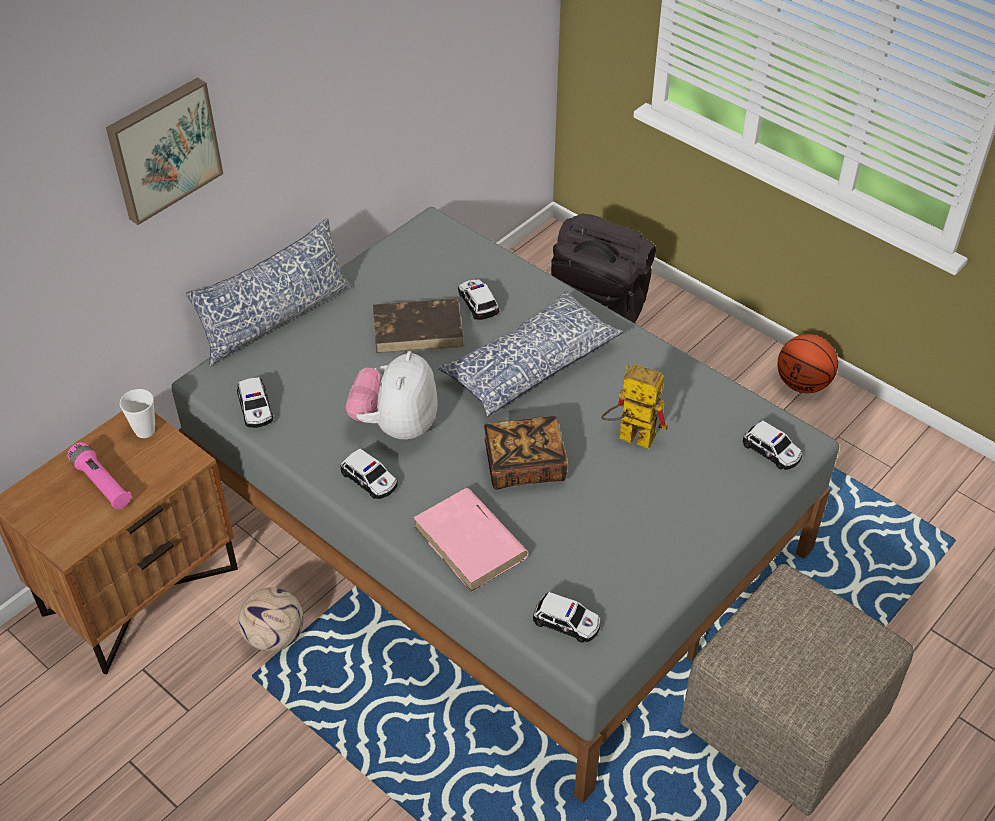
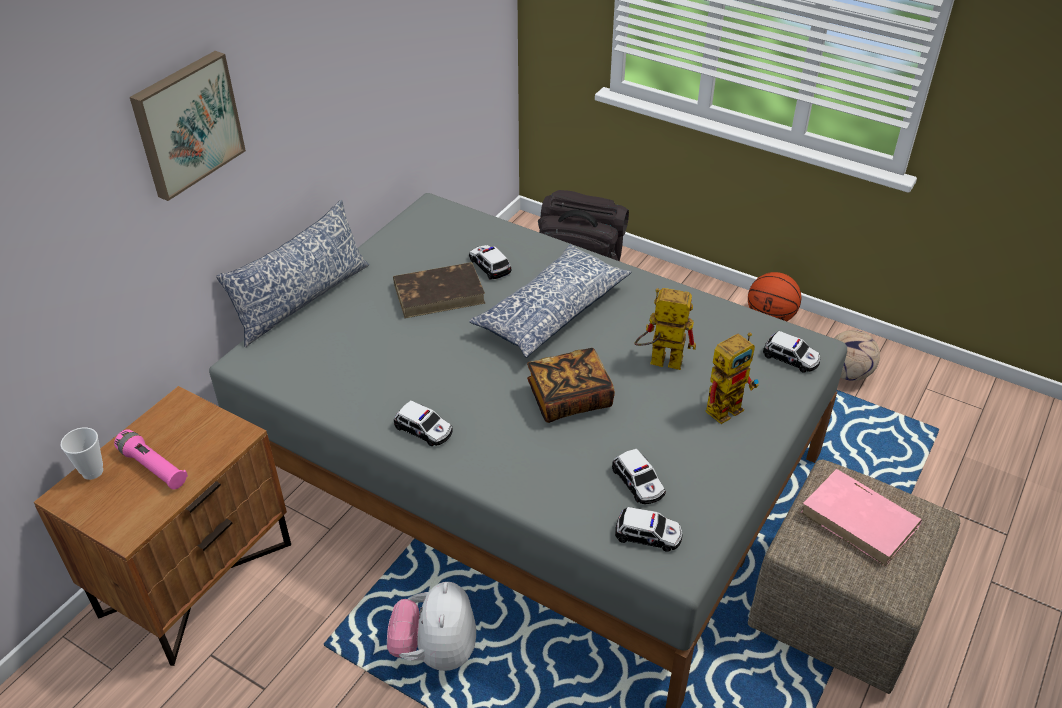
camera: 10 degrees left, 5 degrees down
(145, 431) = (190, 413): cup -> cup (92, 472)
(255, 408) = (297, 379): toy car -> toy car (638, 482)
(274, 636) = (339, 603): football -> football (846, 373)
(396, 425) = (438, 378): plush toy -> plush toy (435, 650)
(471, 543) = (536, 474): pink book -> pink book (860, 520)
(687, 495) = (727, 405): none -> toy robot

